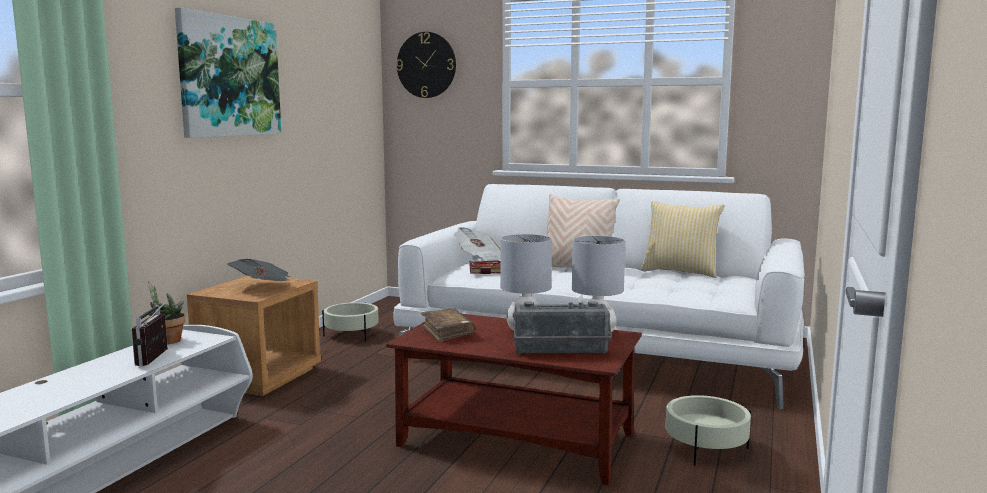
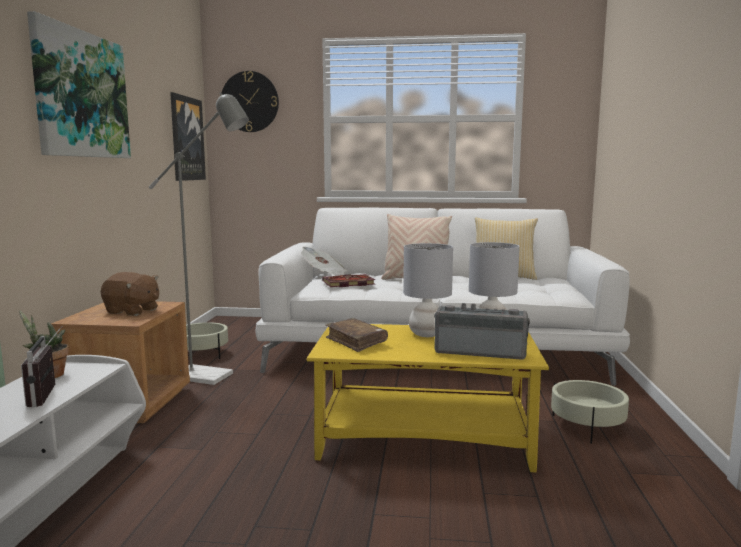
camera: 15 degrees left, 0 degrees up
(263, 287) = (132, 311): newspaper -> brown plush toy
(347, 359) = (211, 377): none -> grey floor lamp
(355, 107) = (186, 139): none -> picture
(518, 440) = (426, 439): brown coffee table -> yellow coffee table
(560, 352) = (480, 351): radio -> radio turned 150 degrees counterclockwise

